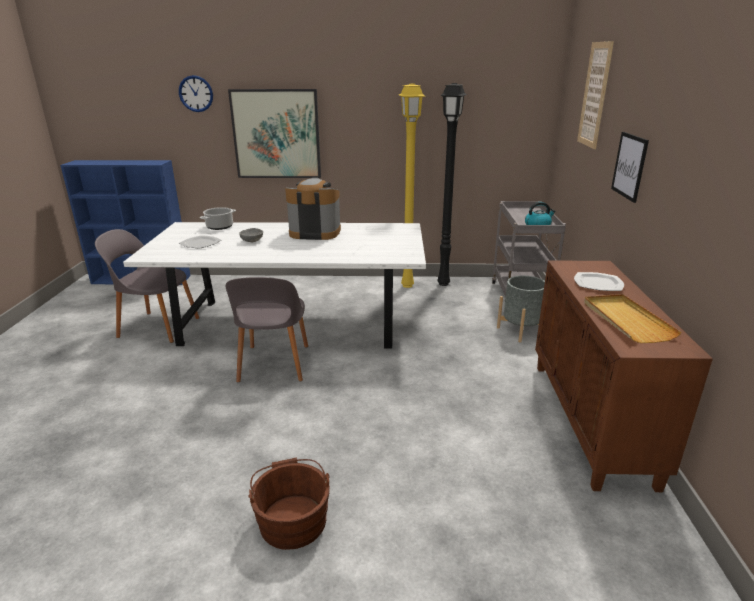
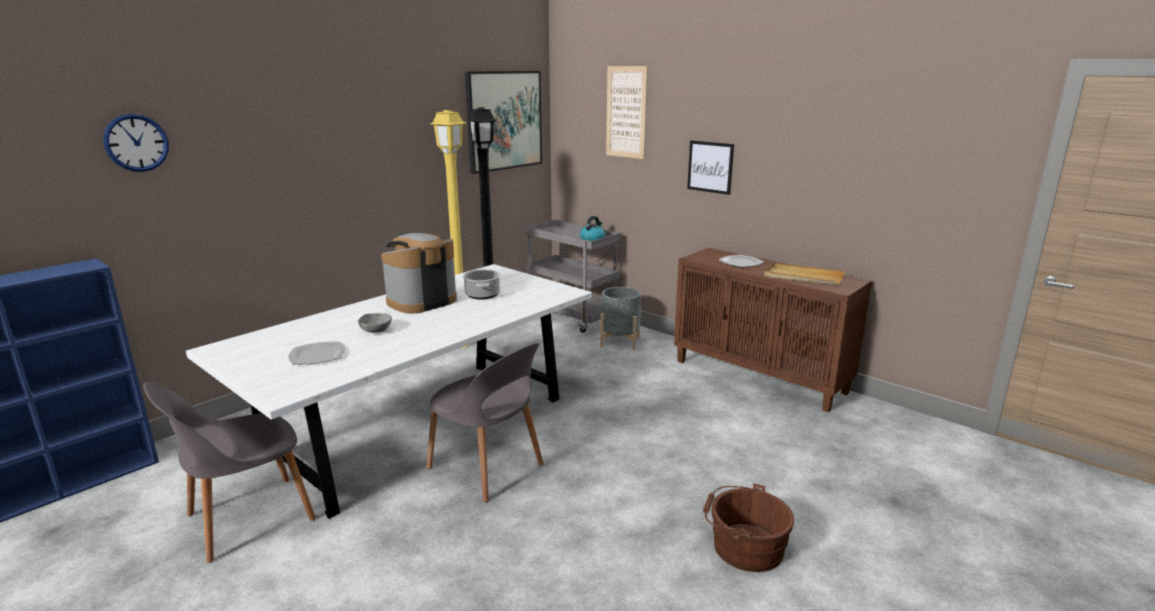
camera: 50 degrees left, 5 degrees down
(219, 227) = (282, 333): cooking pot -> cooking pot (483, 295)
(276, 134) = (273, 190): picture -> picture (504, 120)

